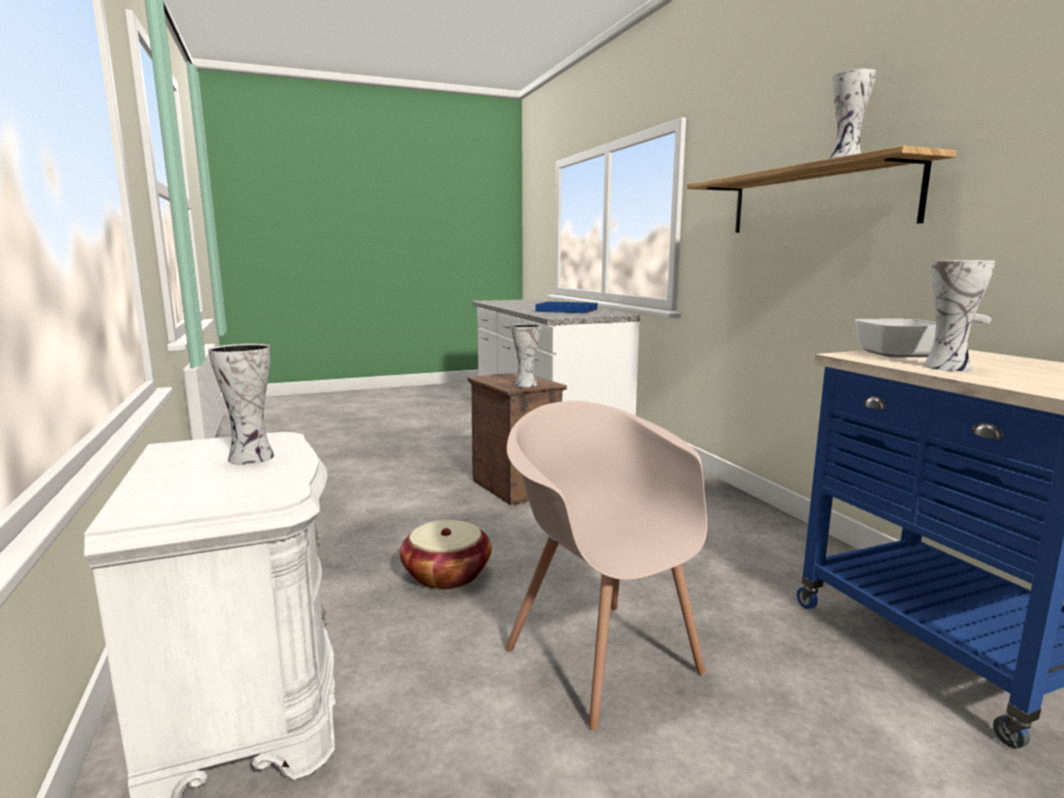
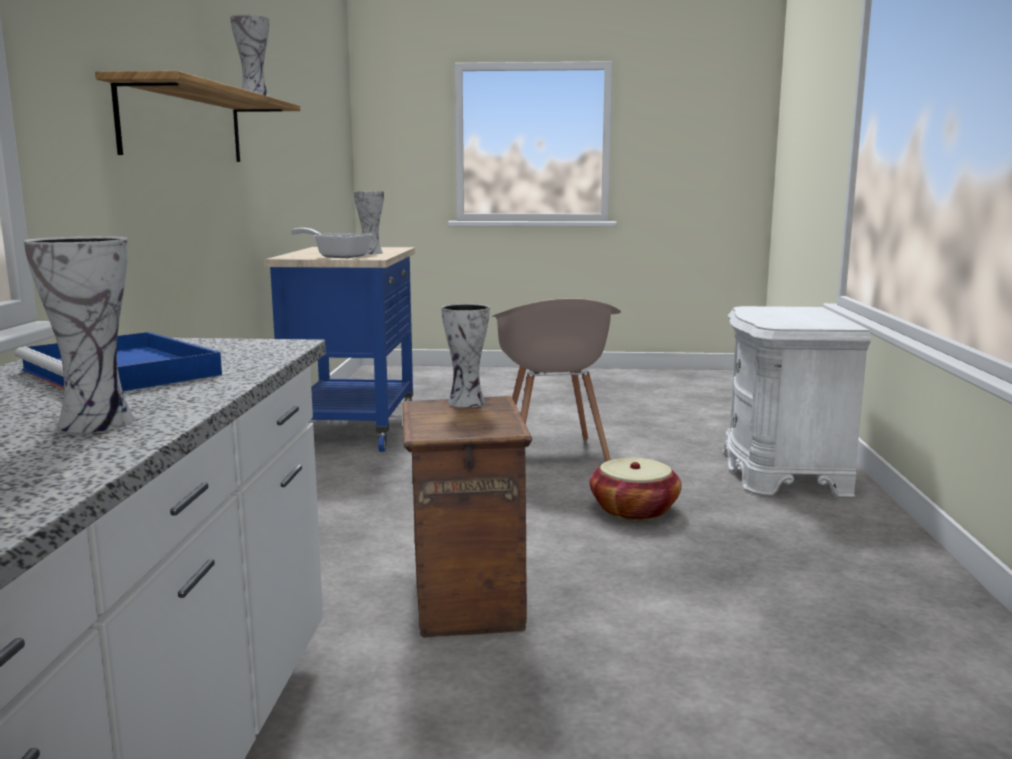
camera: 155 degrees left, 0 degrees up
(251, 458) = (780, 318): vase -> vase (98, 421)

